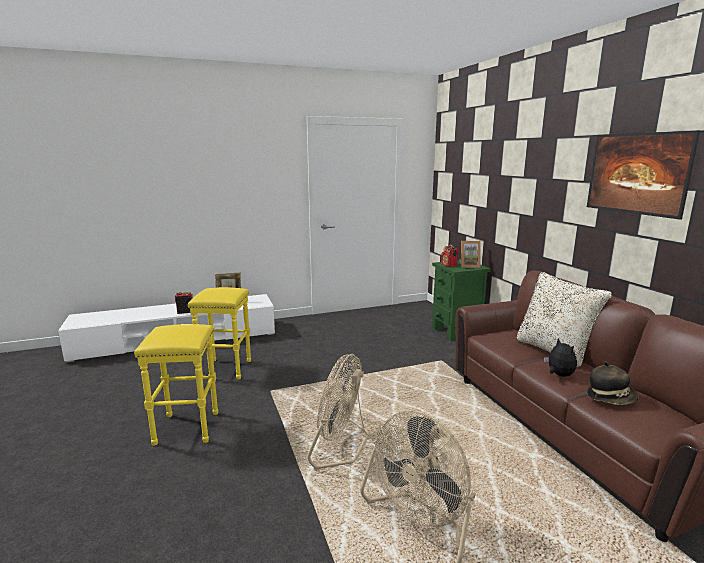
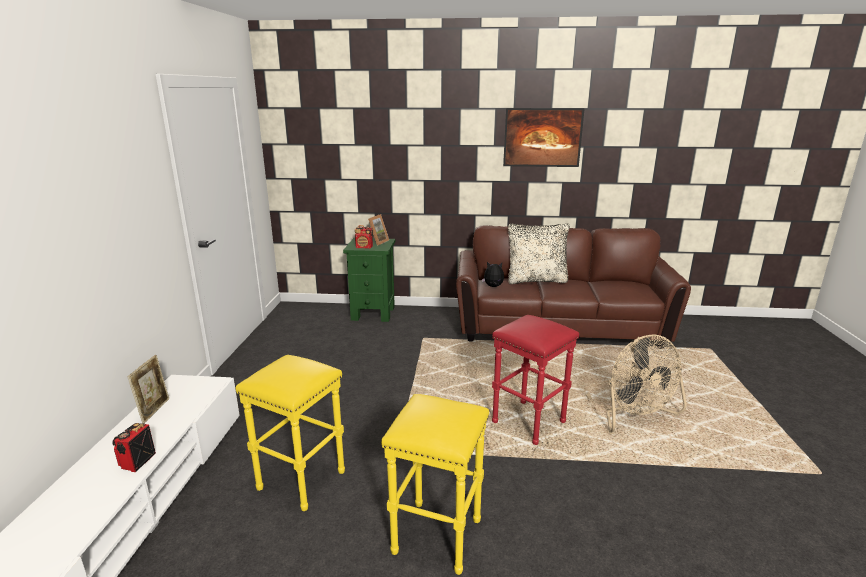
camera: 65 degrees left, 5 degrees up
(350, 444) = (530, 422): beige fan -> red stool
(558, 375) = (571, 291): plush toy -> plush toy (493, 287)
(610, 398) = (609, 289): hat -> none

